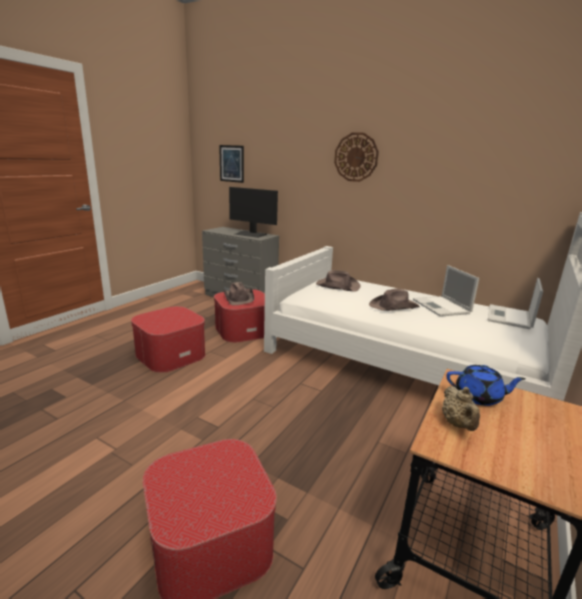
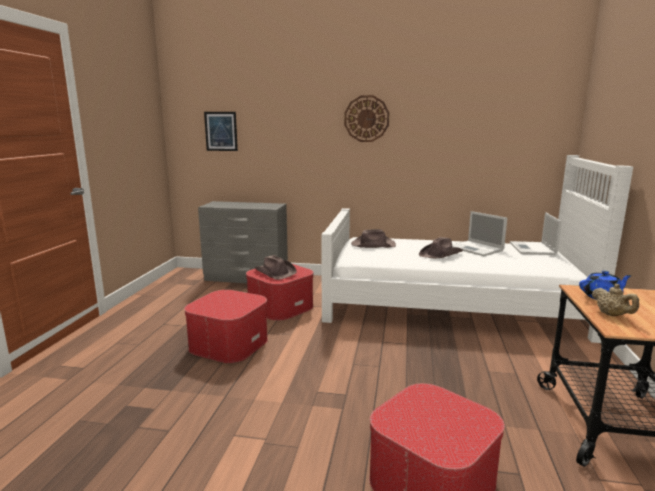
camera: 20 degrees left, 5 degrees down
(250, 234) = (257, 205): monitor -> none

